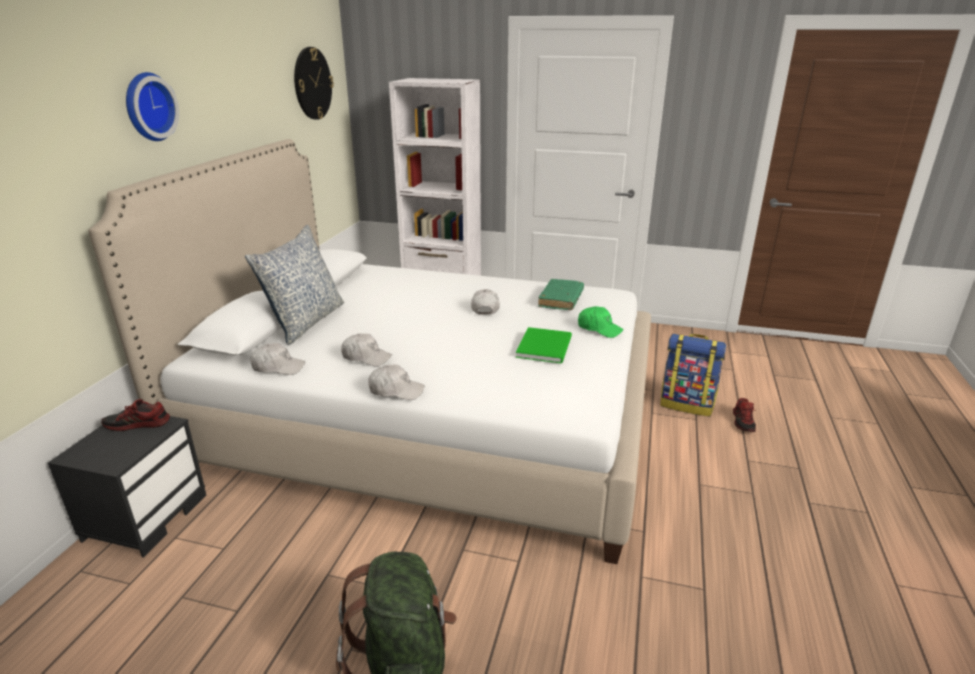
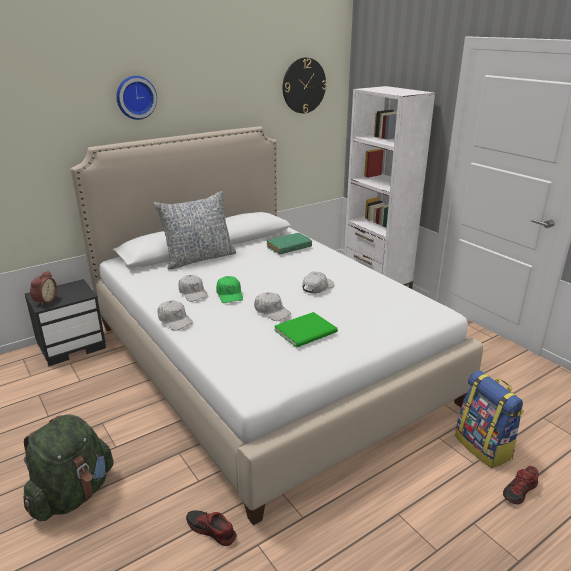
camera: 40 degrees right, 0 degrees up
(106, 456) = (44, 300): none -> alarm clock
(137, 425) = (75, 290): shoe -> shoe (211, 531)
(278, 367) = (144, 281): white cap -> white cap (272, 311)
(561, 300) = (384, 302): green book -> green book (289, 248)
(599, 328) = (373, 335): green cap -> green cap (229, 295)

